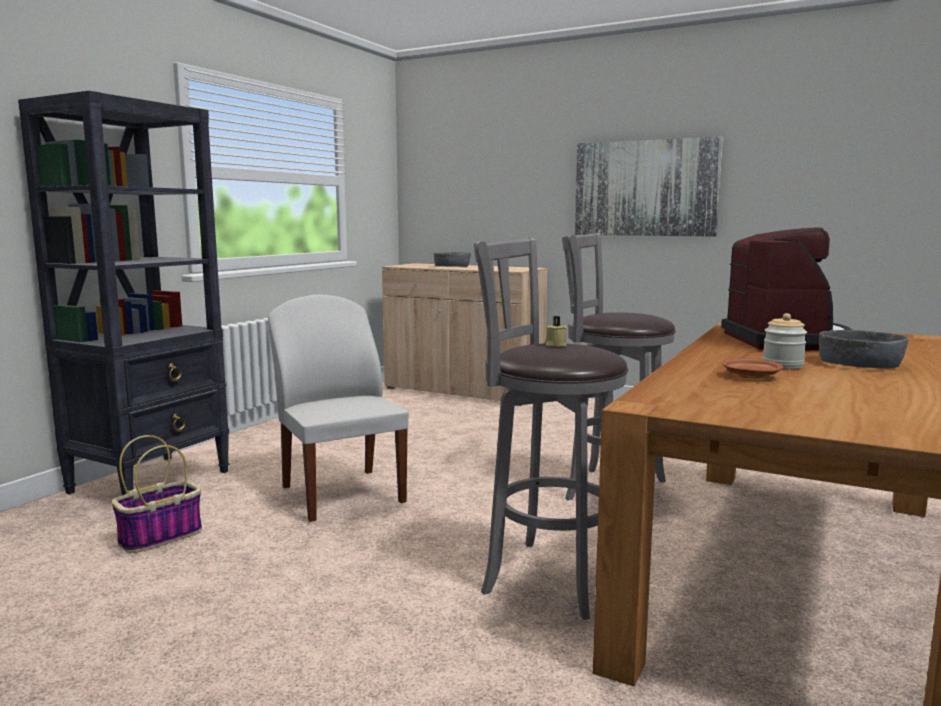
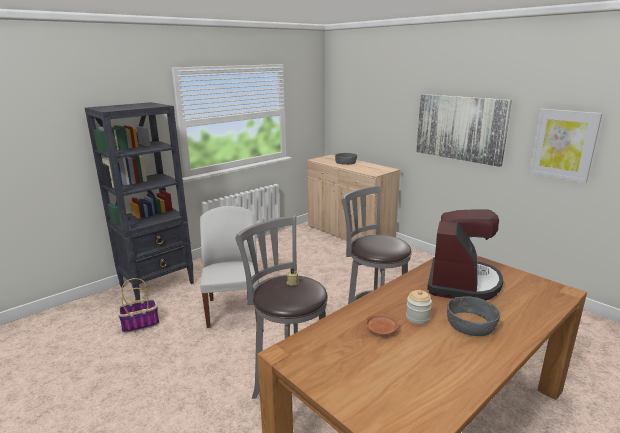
camera: 20 degrees right, 10 degrees up
(805, 191) = (563, 144): none -> picture

